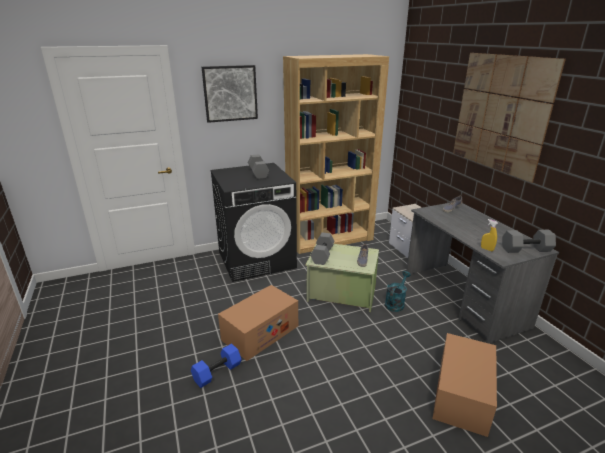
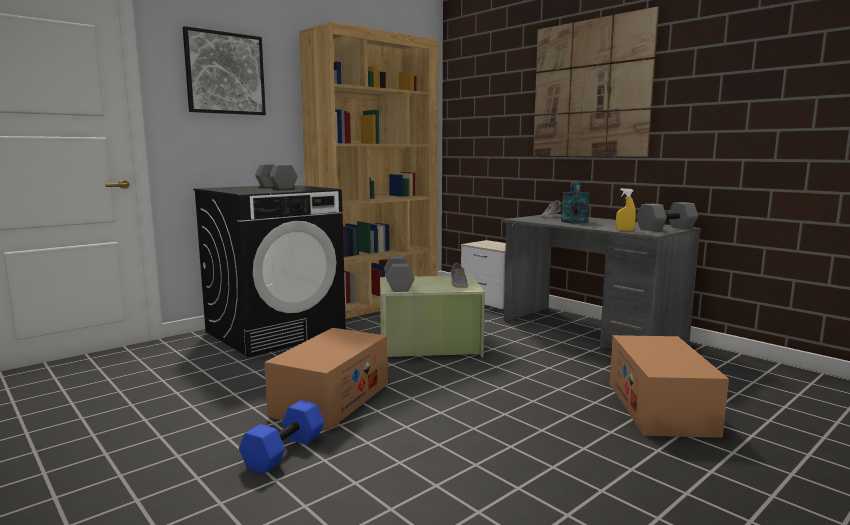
camera: 20 degrees left, 15 degrees down
(395, 303) = (510, 345): turquoise watering can -> turquoise watering can (574, 220)

